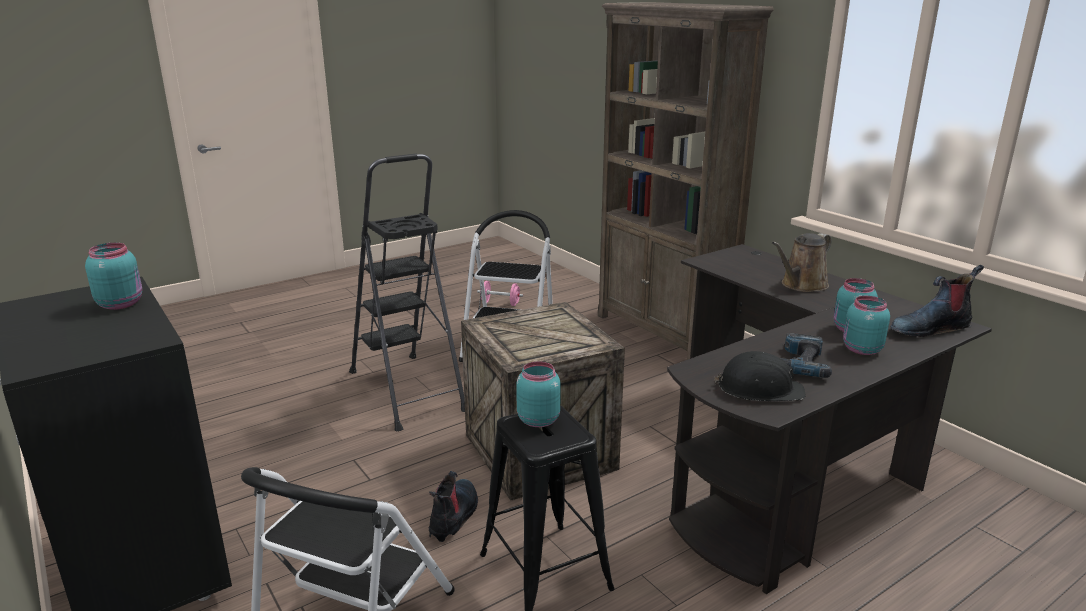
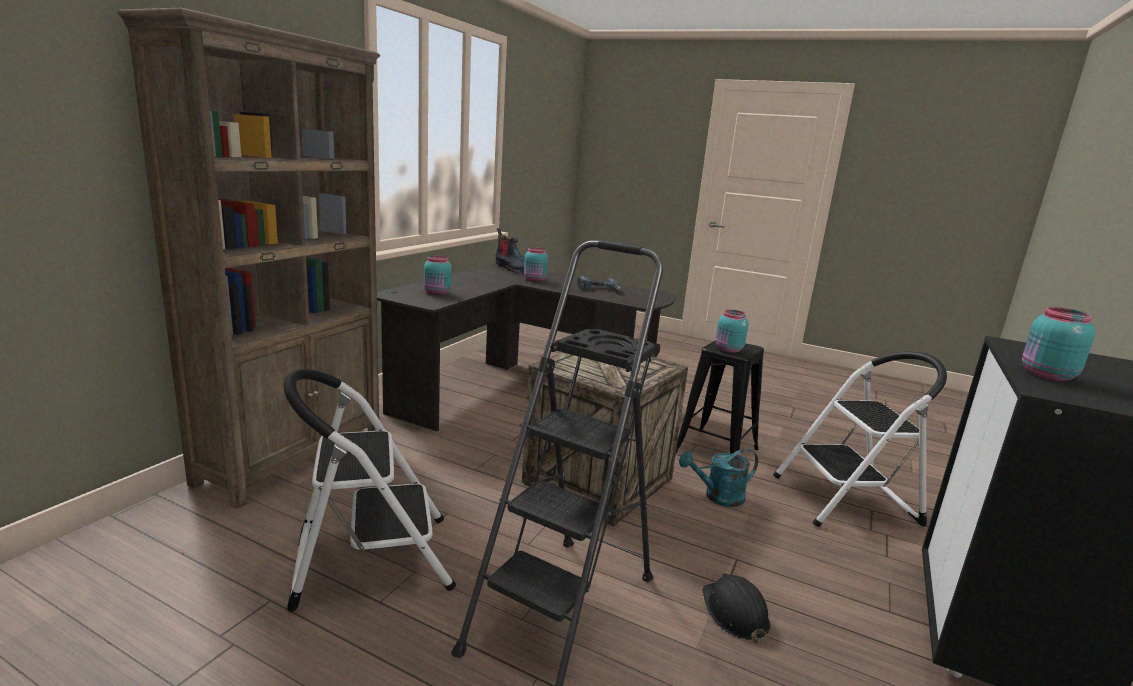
camera: 120 degrees left, 5 degrees down
(454, 516) = (717, 497): boot -> turquoise watering can
(500, 303) = (172, 628): pink dumbbell -> none
(759, 389) = (641, 294): black hard hat -> black hard hat (734, 612)
(801, 285) = (466, 284): brown watering can -> none
(860, 349) = (562, 279): turquoise jar -> turquoise jar (437, 293)

